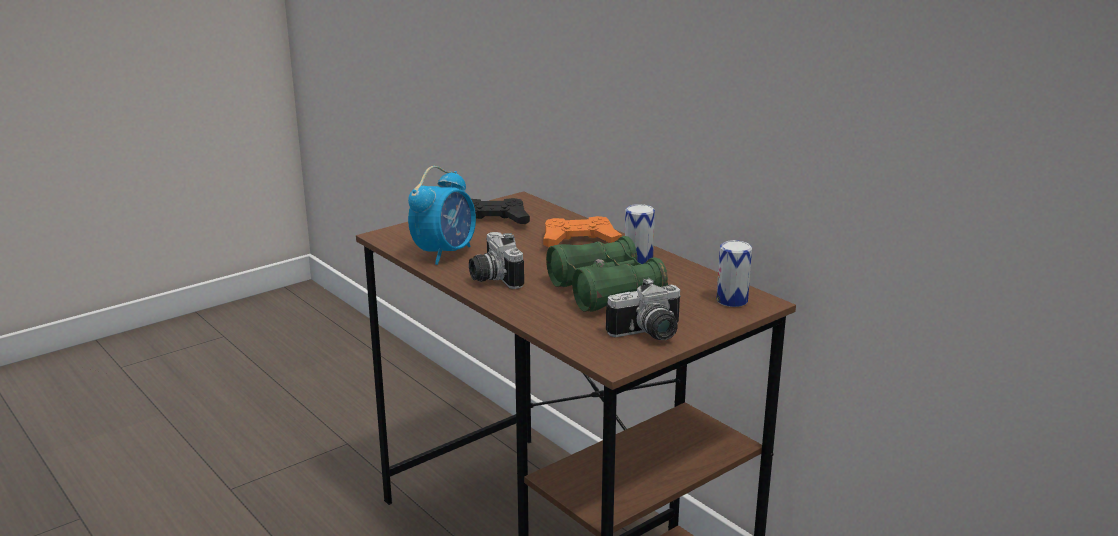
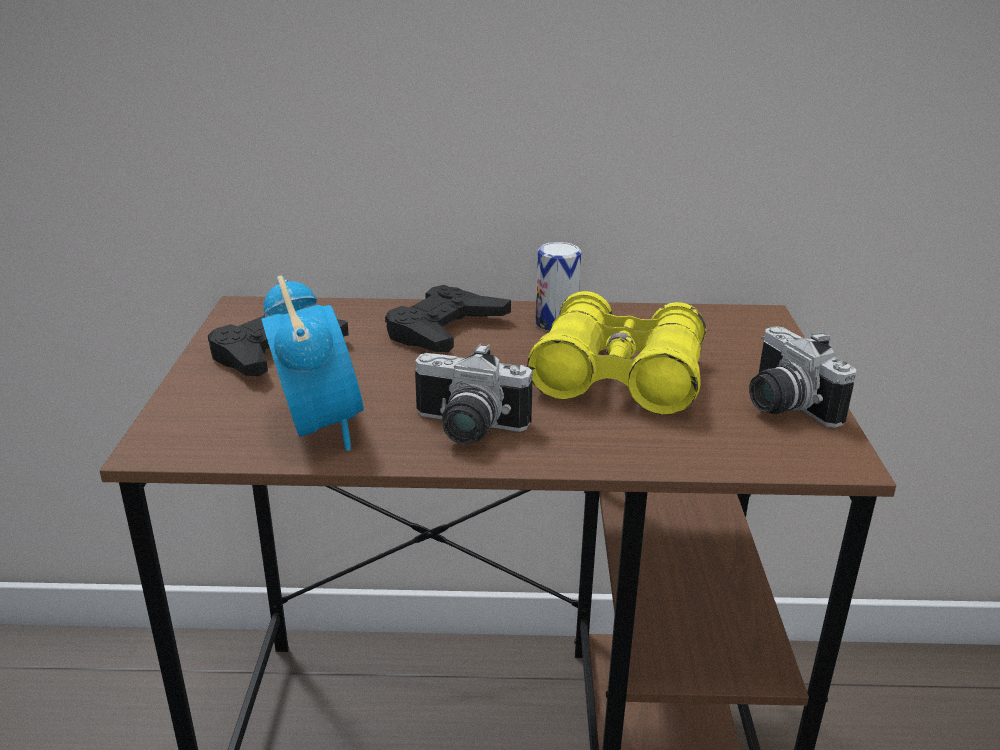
camera: 50 degrees left, 5 degrees up
(579, 241) = (445, 330): orange game controller -> black game controller
(604, 291) = (619, 378): green binoculars -> yellow binoculars
(649, 335) = (782, 405): camera -> camera turned 135 degrees clockwise
(732, 300) = (739, 326): can -> none

